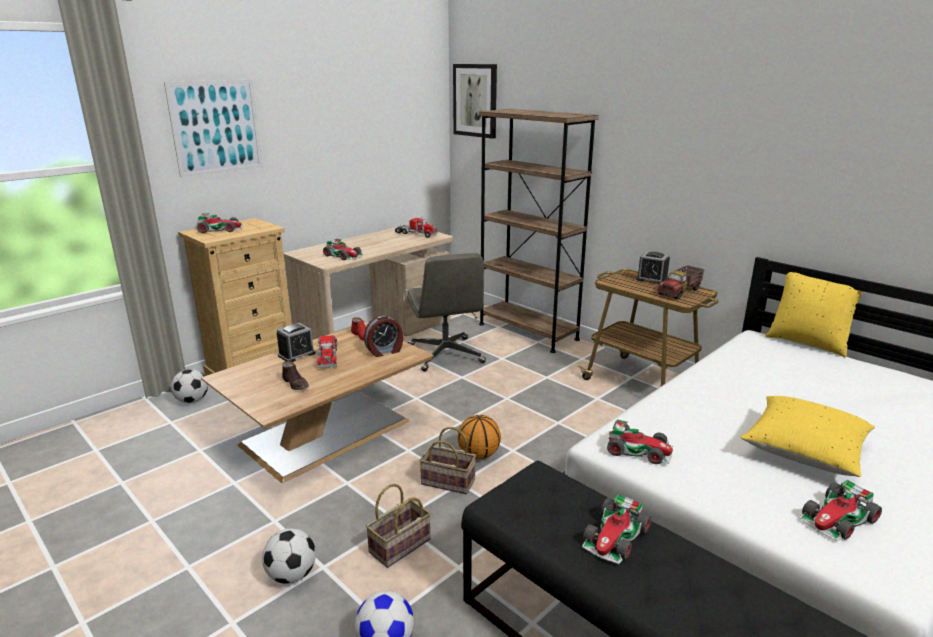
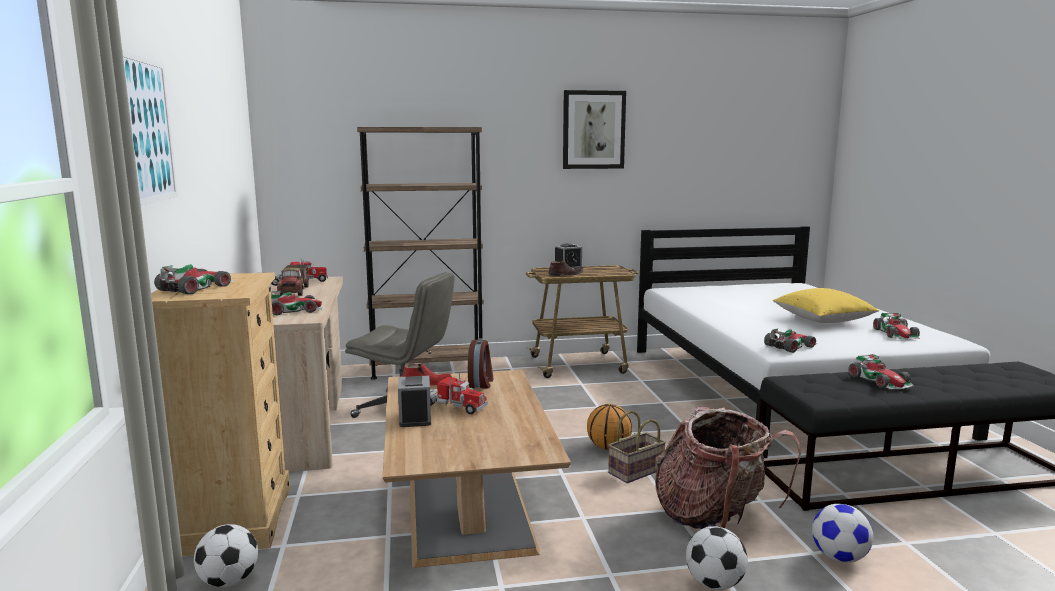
camera: 55 degrees left, 10 degrees down
(296, 384) = (494, 431): brown shoe -> brown shoe (566, 275)
(399, 547) = (714, 518): basket -> backpack
(475, 100) = (299, 121): picture -> picture (593, 130)
(680, 292) = (603, 270): toy truck -> toy truck (295, 291)
(807, 343) = (689, 285): yellow pillow -> none

